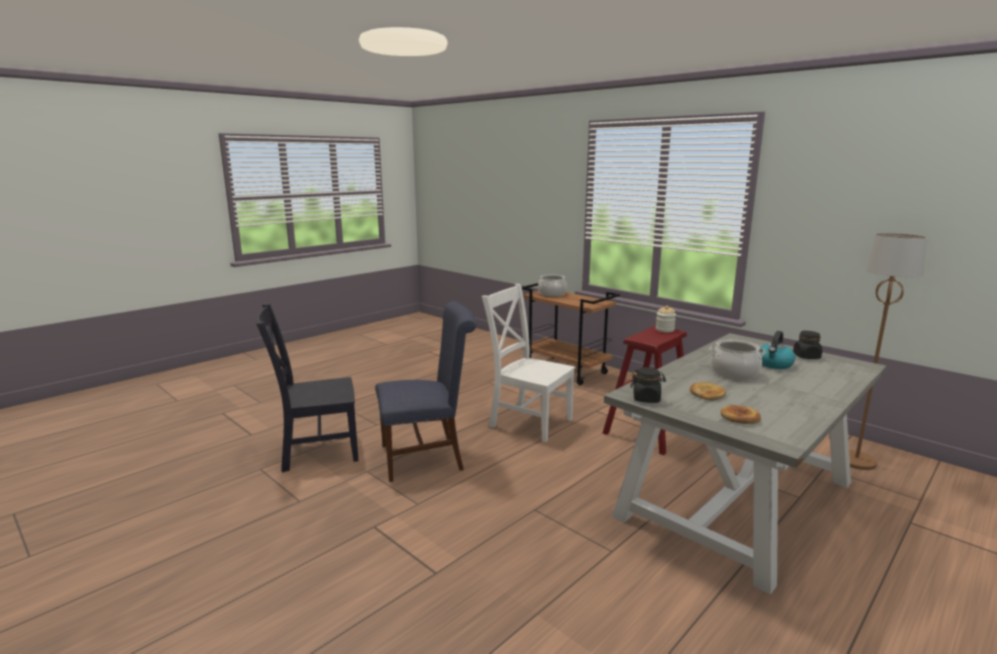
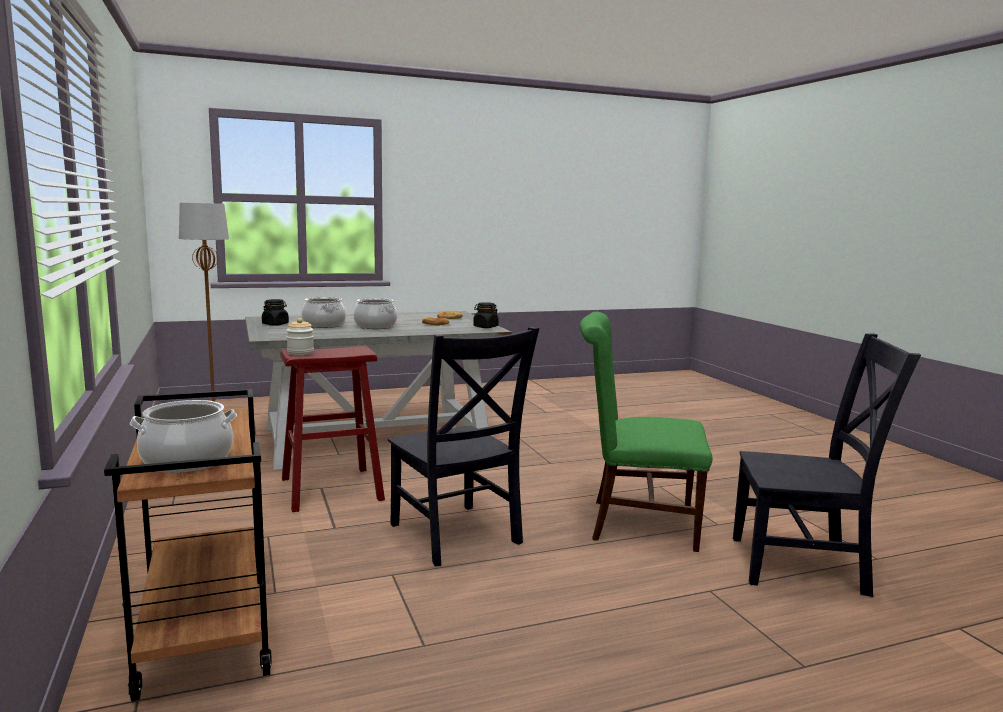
camera: 155 degrees left, 5 degrees down
(428, 456) = (634, 523): blue chair -> green chair
(528, 421) = (456, 536): white chair -> black chair
(774, 364) = (323, 325): kettle -> cooking pot

